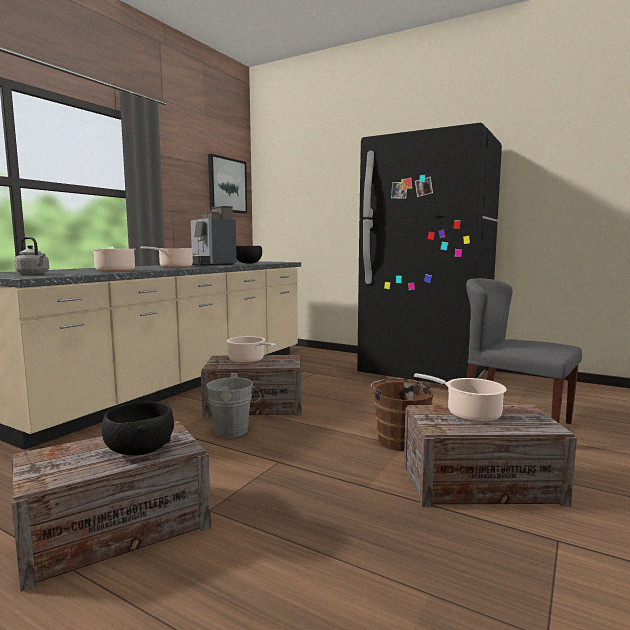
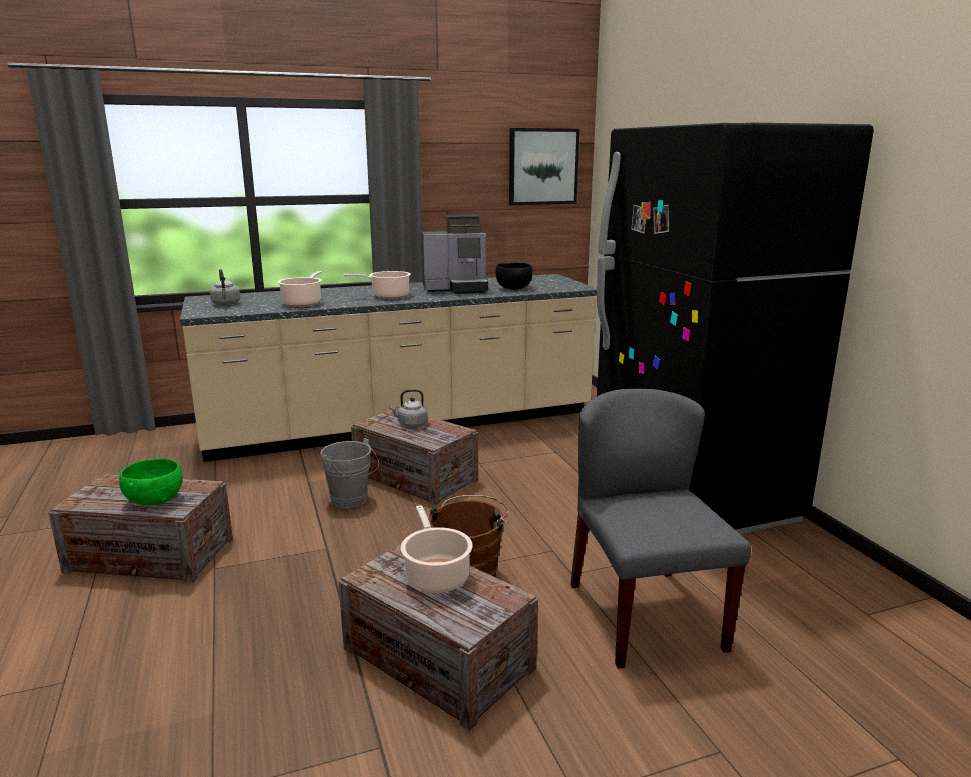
camera: 40 degrees right, 10 degrees up
(139, 450) = (154, 500): black bowl -> green bowl
(211, 264) = (457, 289): coffee machine -> coffee machine turned 105 degrees counterclockwise
(248, 360) = (411, 424): cooking pot -> grey kettle

